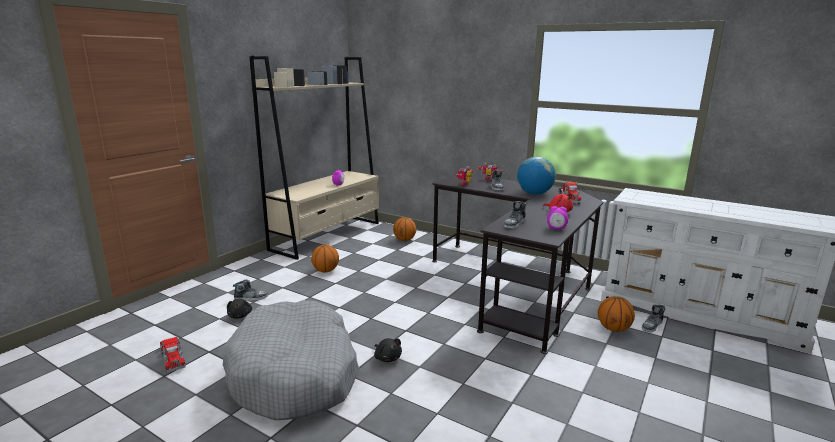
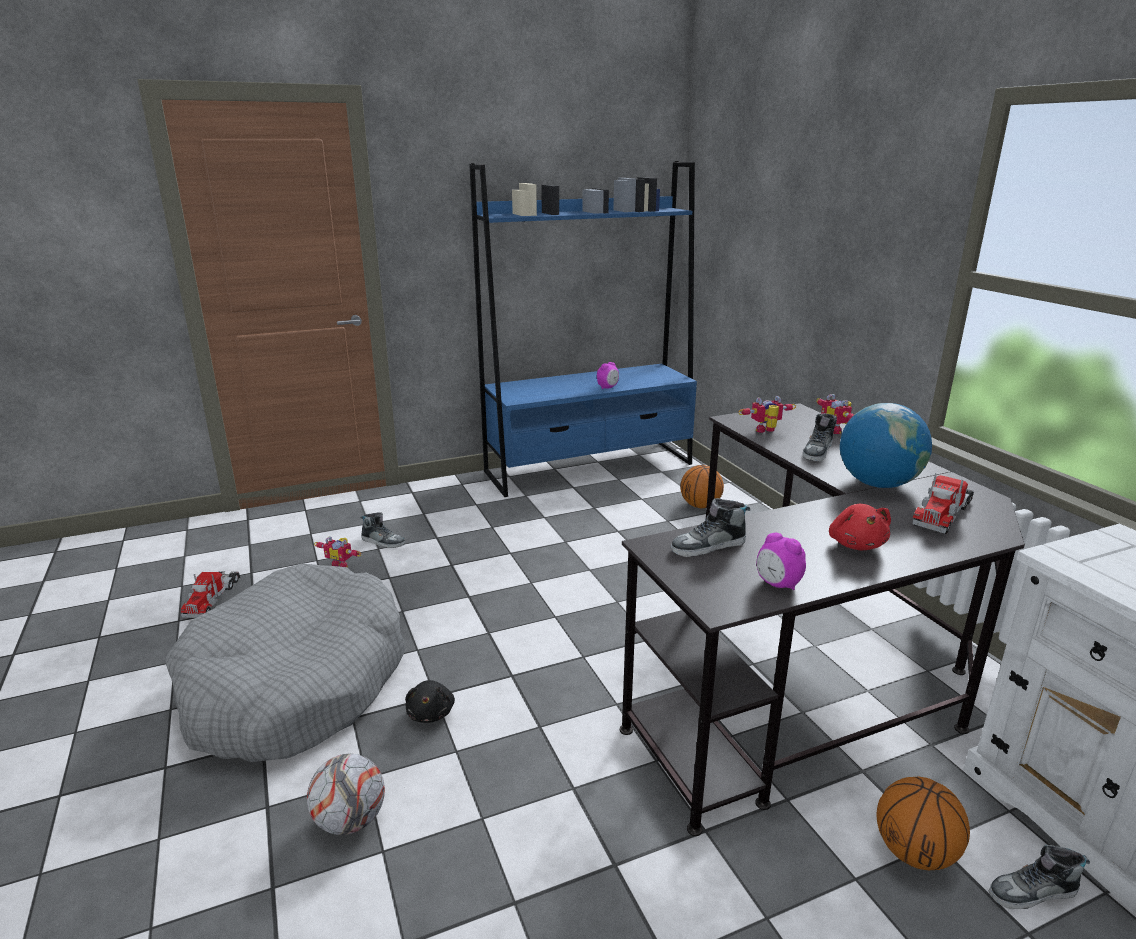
camera: 35 degrees right, 5 degrees up
(240, 315) = (341, 564): black plush toy -> toy robot
(325, 271) = (520, 528): basketball -> none
(327, 236) = (590, 468): beige bookcase -> blue bookcase
(407, 410) = (350, 821): none -> football

